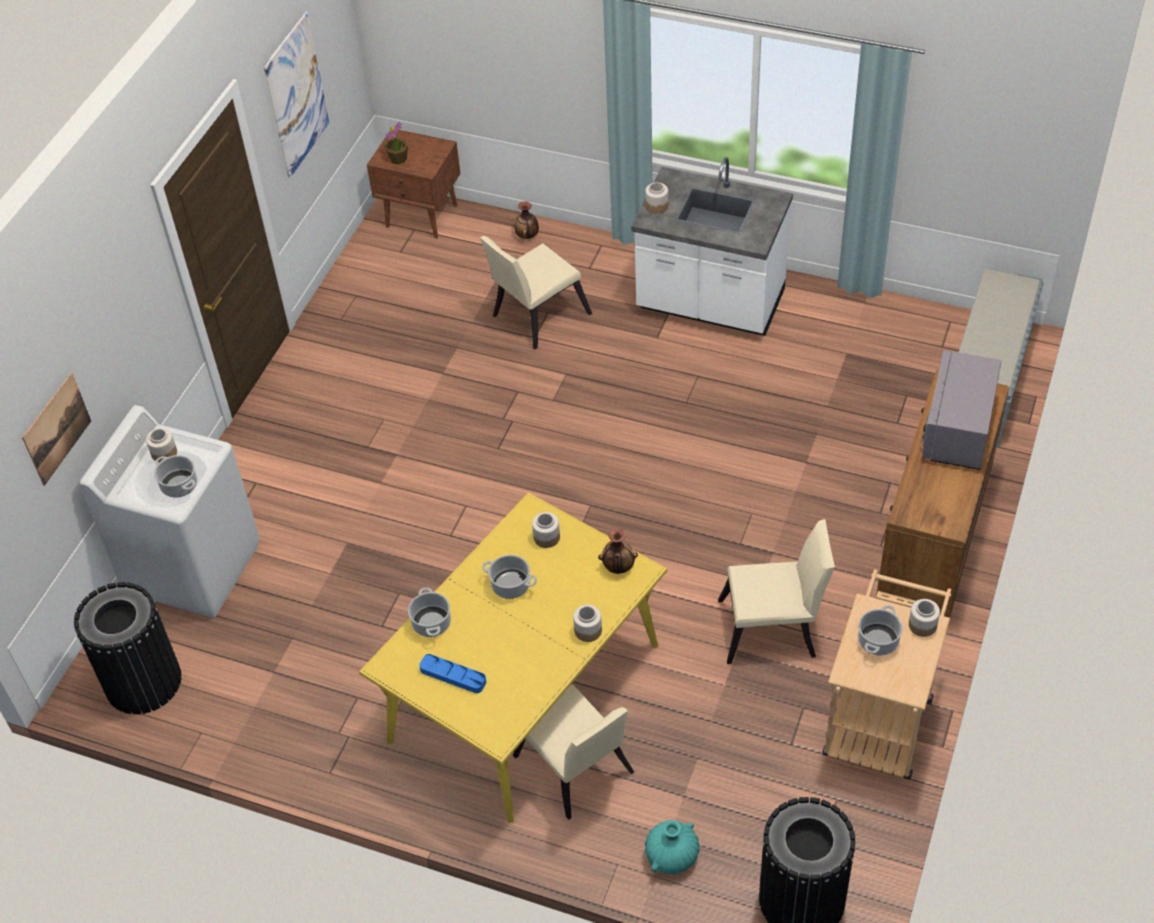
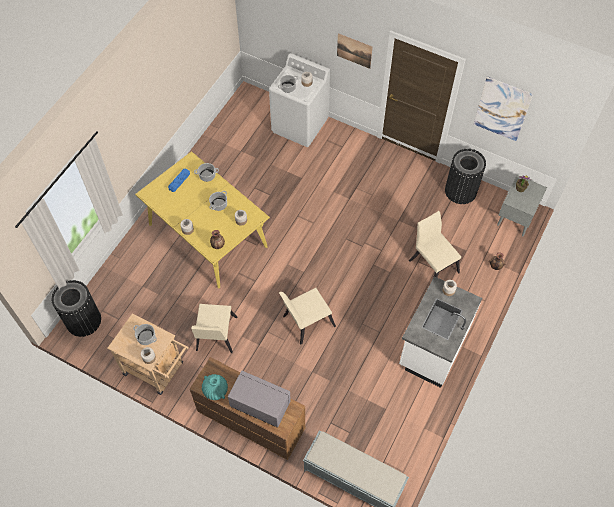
camera: 95 degrees right, 10 degrees up
(57, 428) = (294, 31): picture -> picture (354, 51)
(143, 681) = (247, 110): black trash can -> black trash can (460, 191)
(422, 216) = (515, 220): brown nightstand -> grey nightstand
(576, 771) = (165, 249): beige chair -> beige chair (305, 322)
(671, 855) = (117, 277): turquoise vase -> turquoise vase (215, 390)

